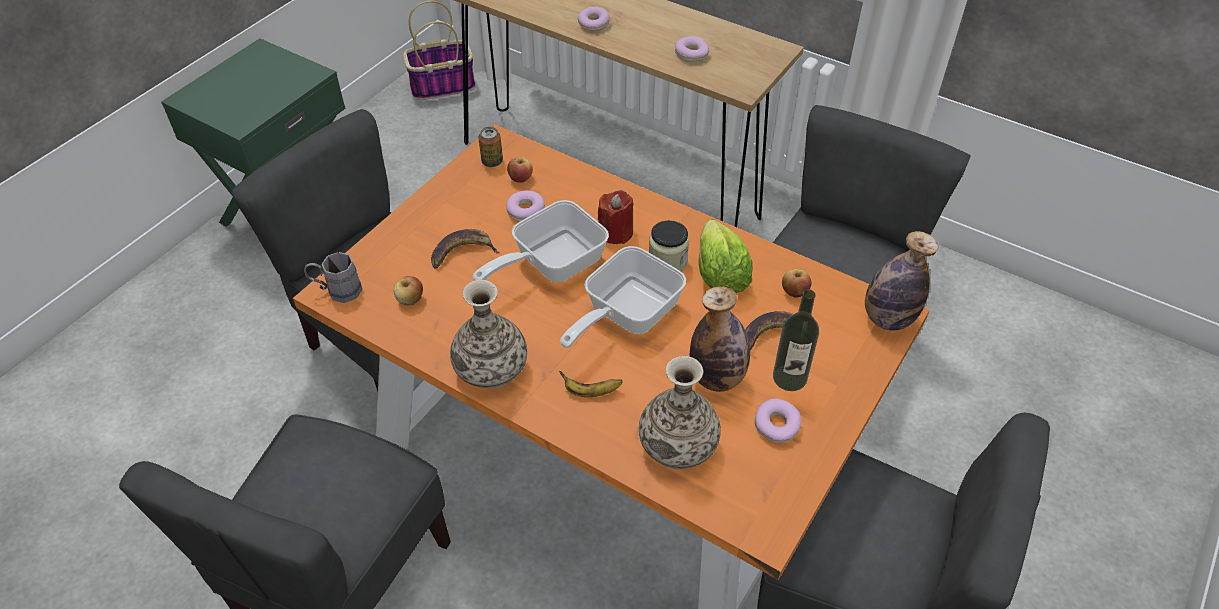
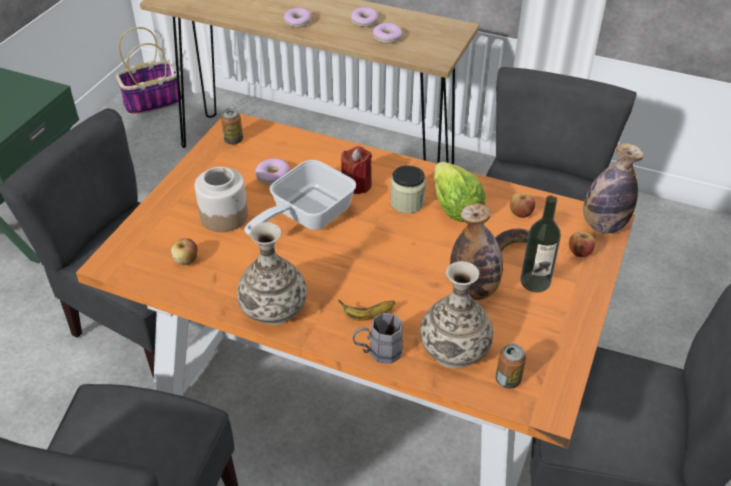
camera: 10 degrees left, 5 degrees down
(337, 291) = (116, 261): grey mug -> grey mug (378, 352)
(462, 252) = (224, 216): banana -> jar
(520, 178) = (262, 151): apple -> apple (579, 252)
(625, 314) = (381, 249): frying pan -> none
(728, 491) = (508, 380): none -> can
(776, 425) = (534, 321): donut -> donut (364, 21)

